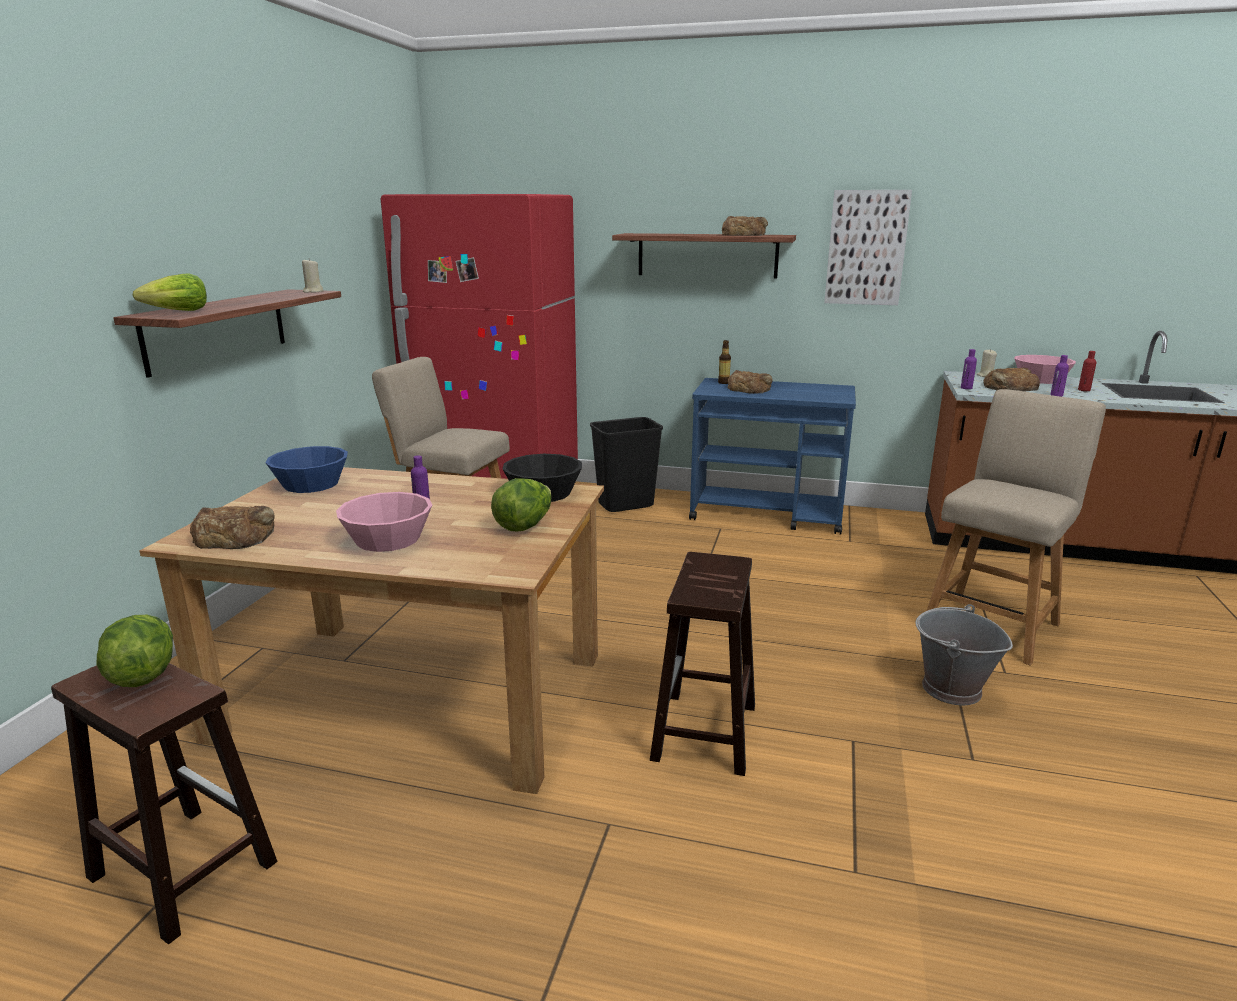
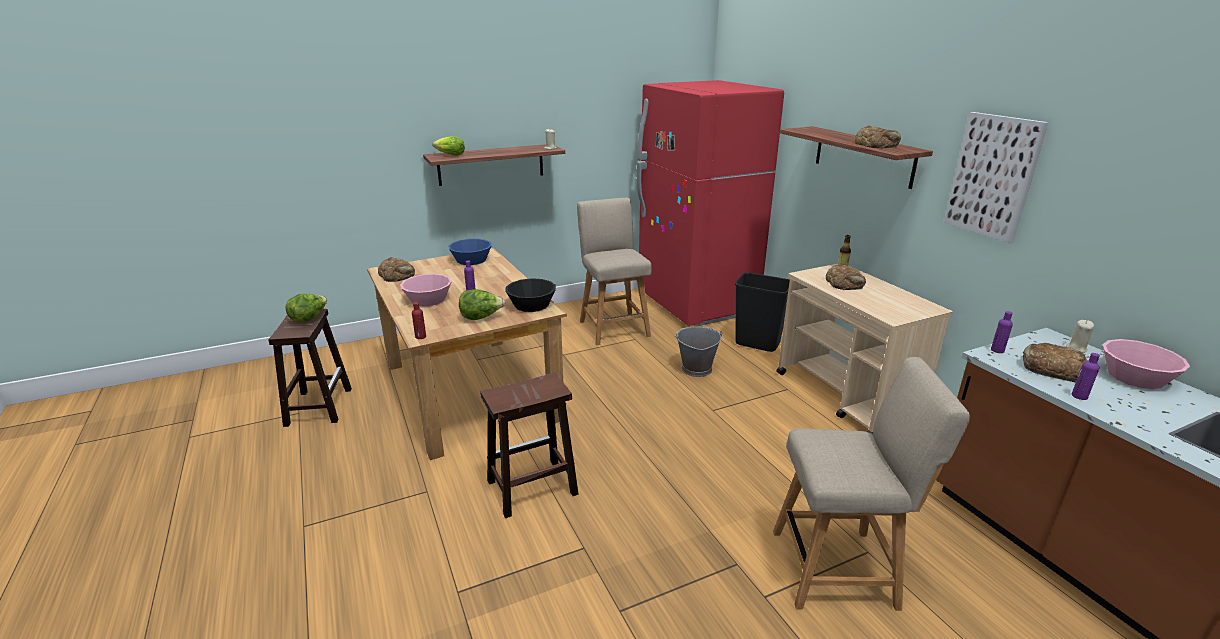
camera: 50 degrees right, 5 degrees up
(767, 514) = (846, 397): blue cart -> beige cart
(951, 689) = (701, 573): grey bucket -> grey bucket (696, 369)
(1084, 390) = (1147, 407): red bottle -> red bottle (420, 337)

